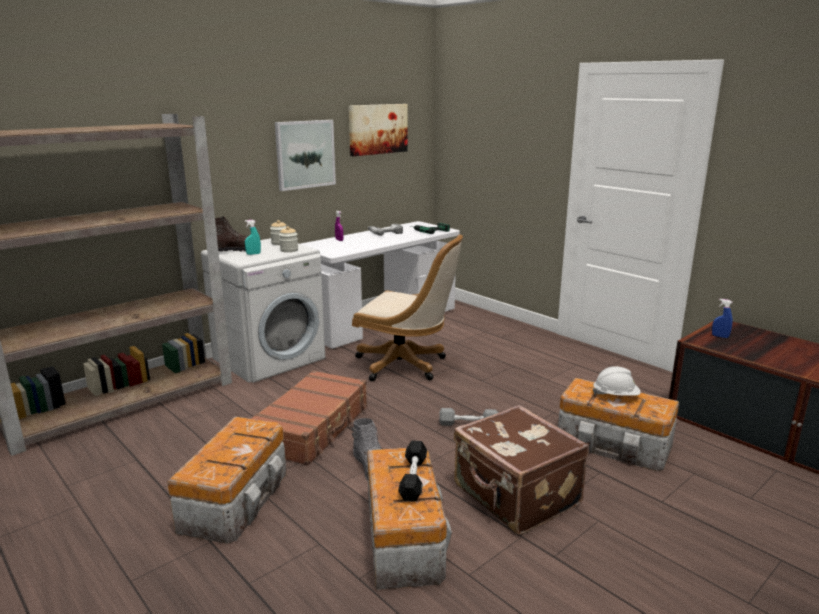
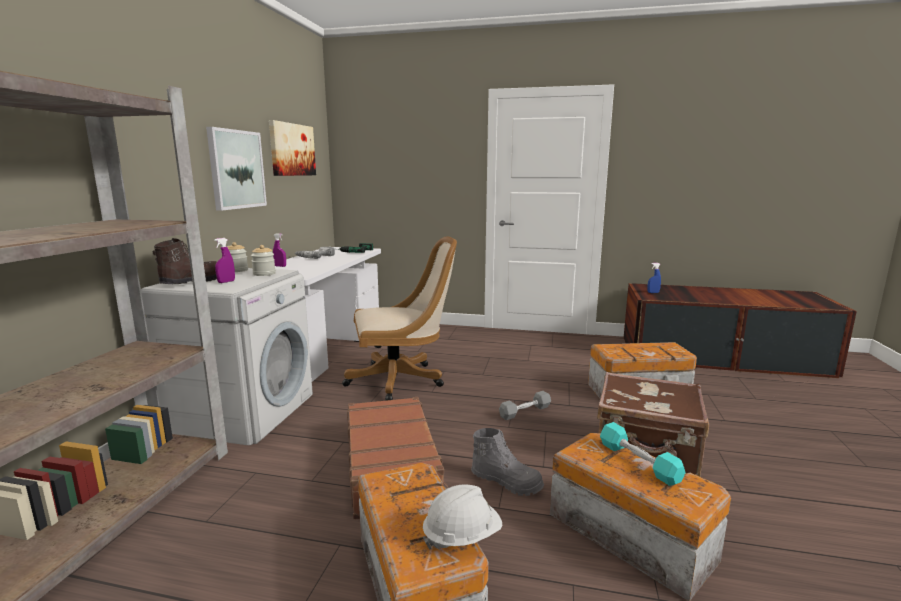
camera: 35 degrees left, 5 degrees down
(253, 254) = (226, 282): turquoise spray bottle -> purple spray bottle
(413, 478) = (638, 462): black dumbbell -> turquoise dumbbell
(615, 396) = (639, 349): white hard hat -> white hard hat (462, 536)

